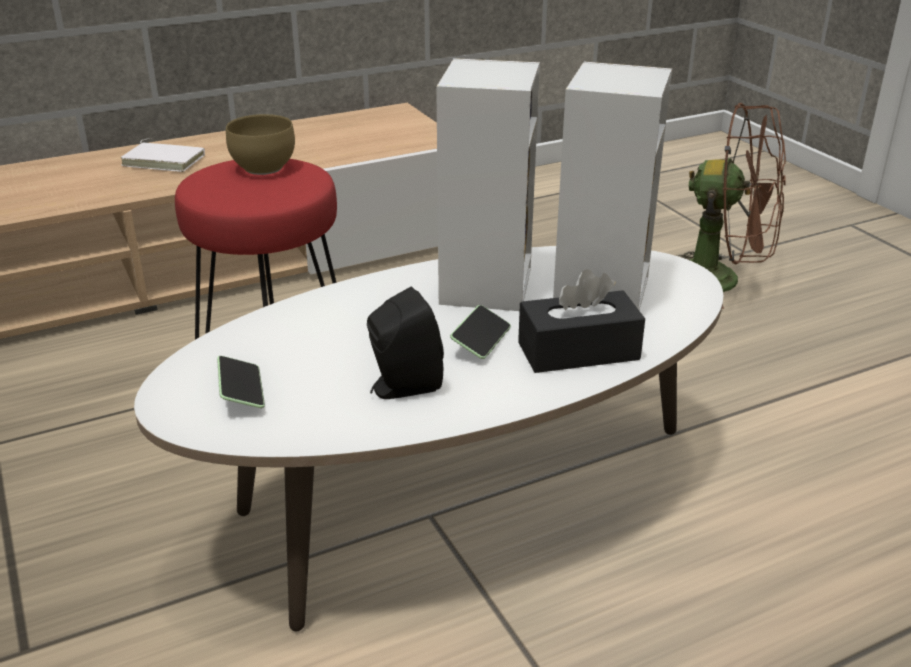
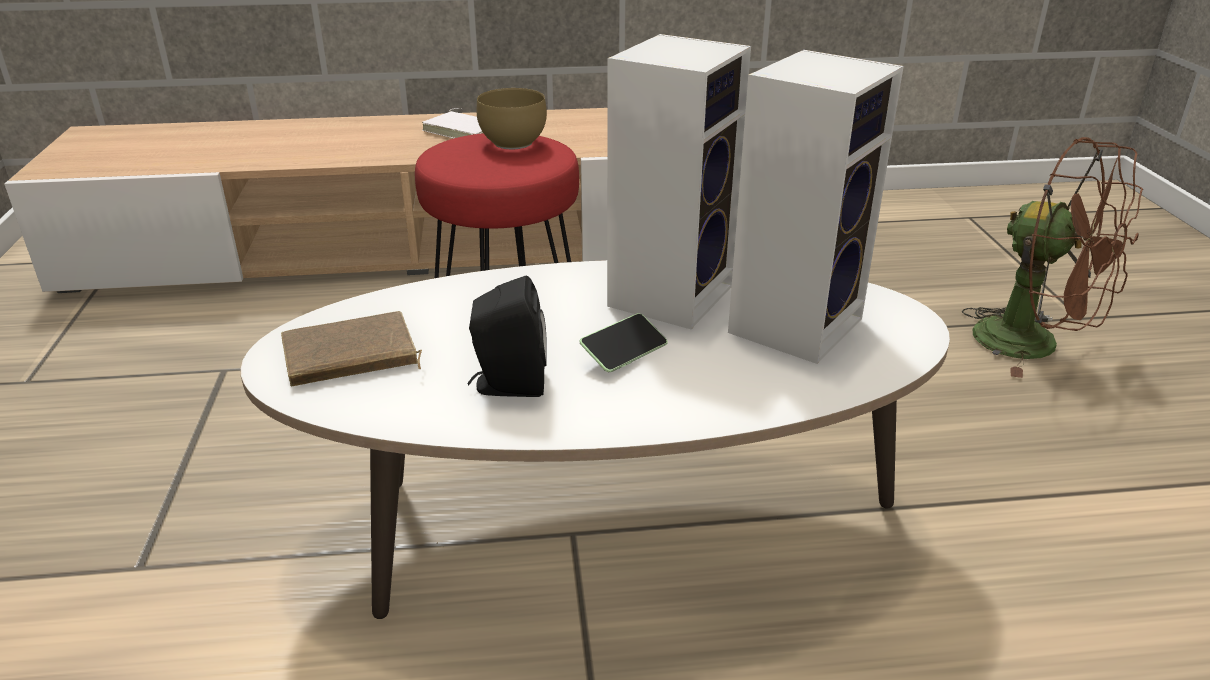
camera: 20 degrees right, 0 degrees up
(241, 392) = (351, 358): phone -> brown book
(578, 351) = (725, 385): black tissue box -> none

